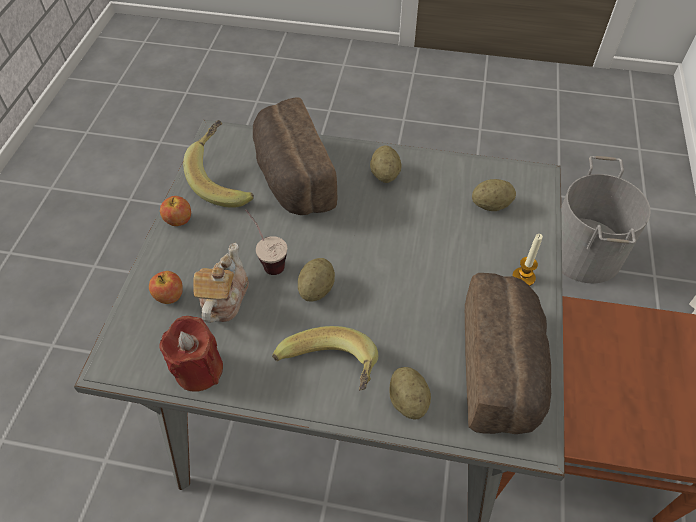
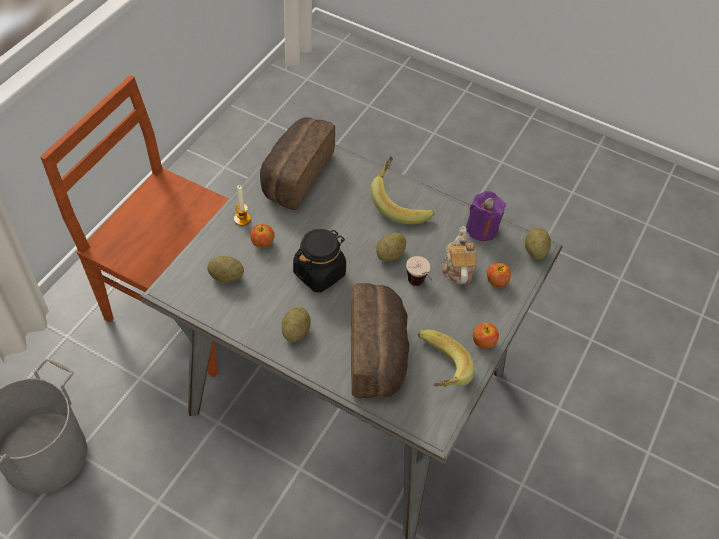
camera: 165 degrees left, 0 degrees up
(198, 369) = (481, 229): red candle -> purple candle
(224, 298) = (457, 268): teapot -> teapot turned 150 degrees clockwise
(392, 240) = (319, 273): none -> black jar
(408, 400) = (359, 176): potato -> potato (535, 251)
(478, 255) = (262, 243): none -> apple

